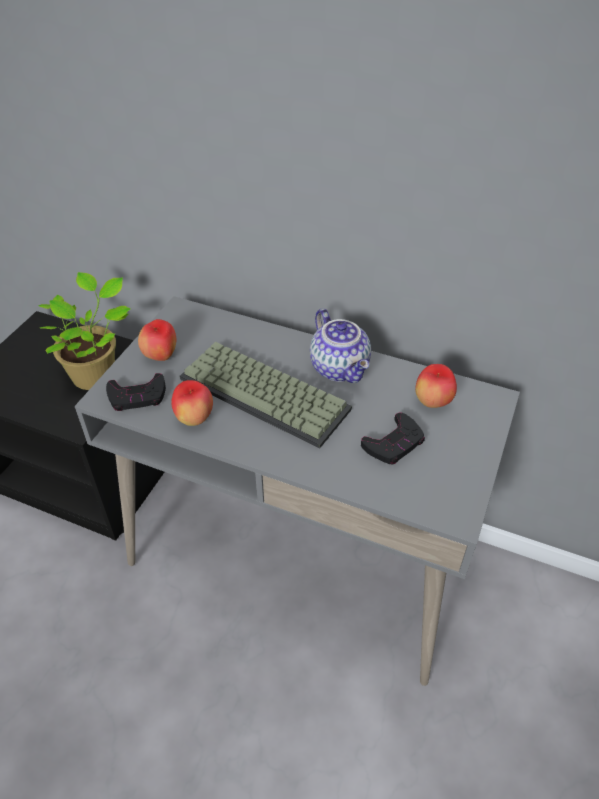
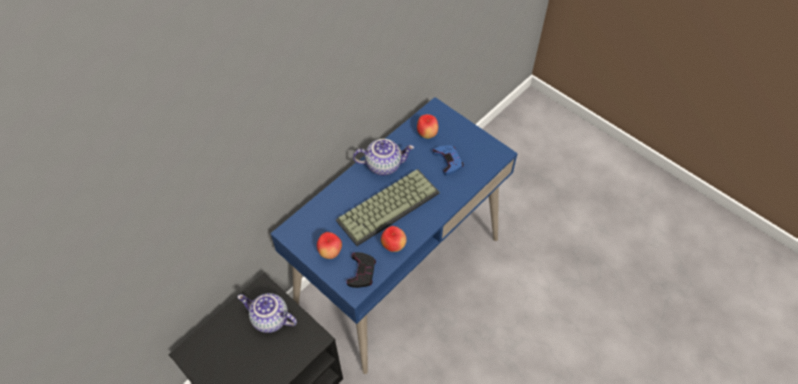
camera: 70 degrees left, 10 degrees up
(97, 374) = (269, 319): potted plant -> teapot
(300, 555) = (398, 272): grey desk -> blue desk
(394, 443) = (448, 161): black game controller -> blue game controller

